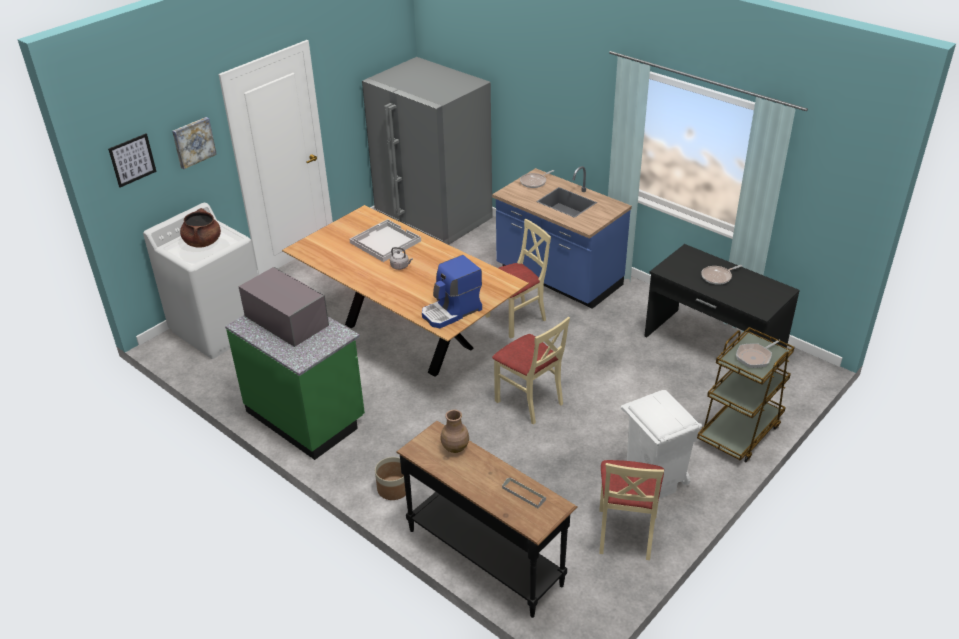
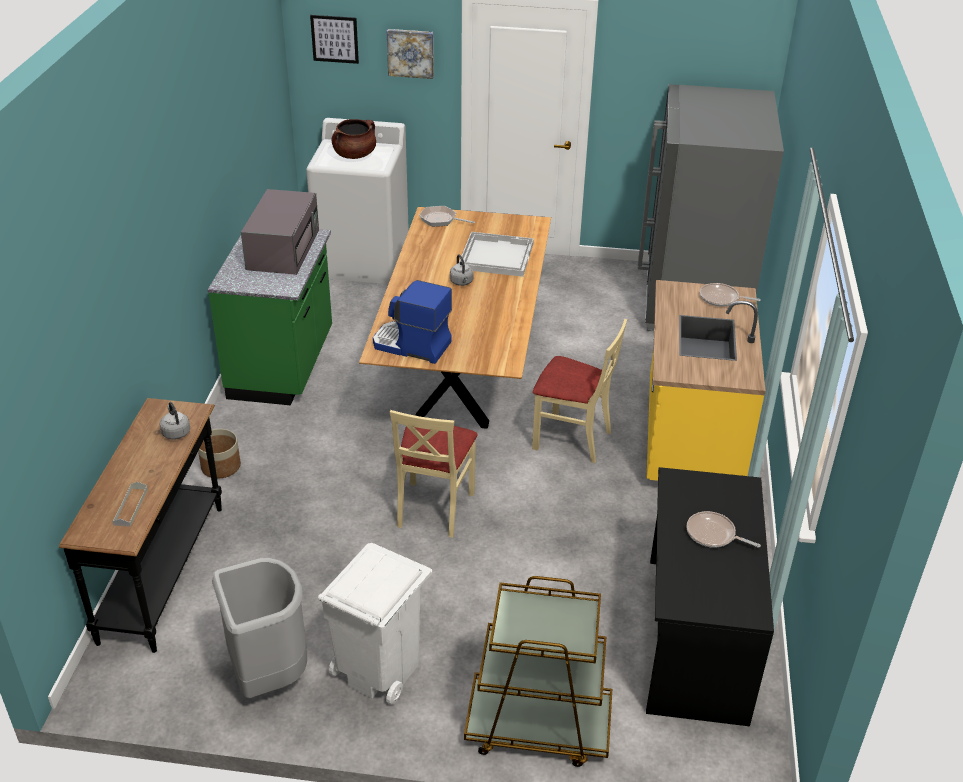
camera: 55 degrees right, 0 degrees up
(455, 448) = (175, 432): brown vase -> grey kettle
(558, 278) = (689, 440): blue counter -> yellow counter
(626, 533) = (269, 676): beige chair -> grey trash can
(755, 357) = (545, 625): frying pan -> frying pan (440, 220)

